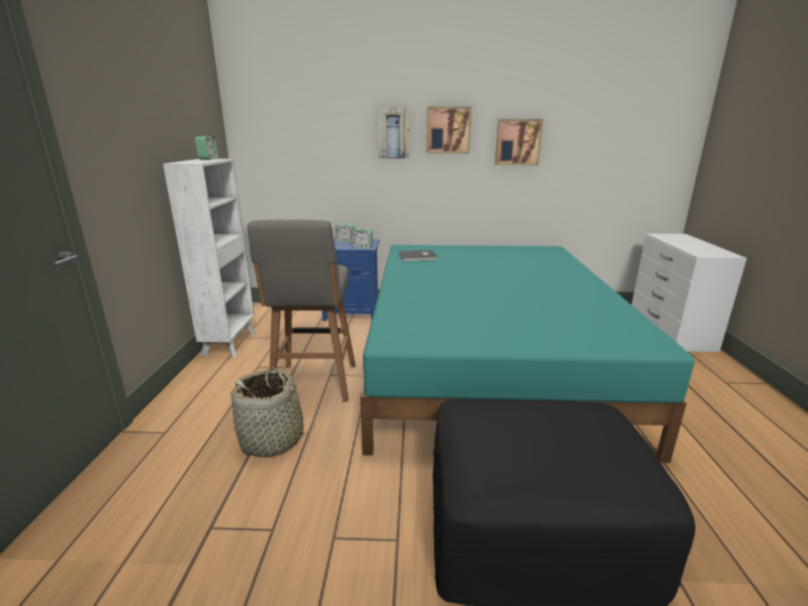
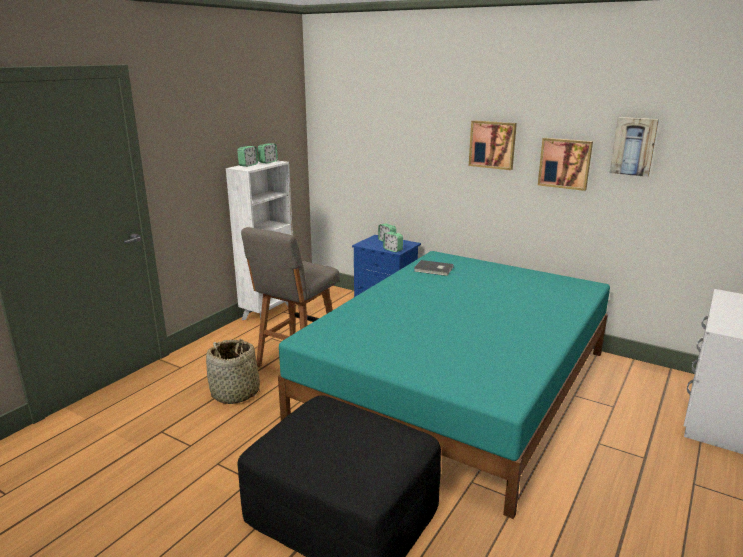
camera: 30 degrees right, 0 degrees up
(189, 161) = (248, 165): none -> alarm clock
(393, 133) = (441, 143): picture -> picture (633, 146)

